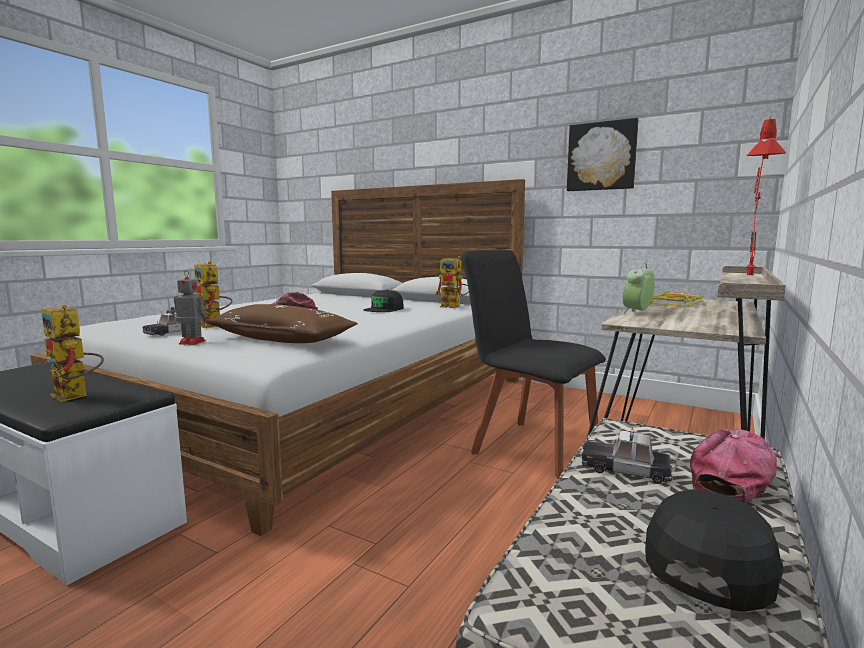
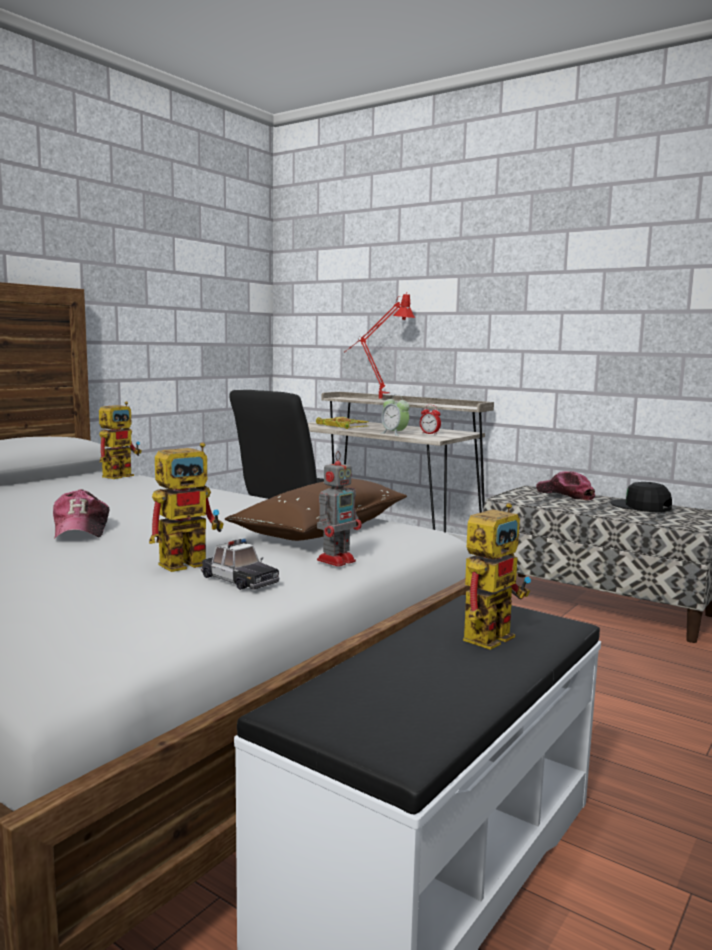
camera: 85 degrees left, 0 degrees up
(191, 342) = (337, 560): toy robot -> toy robot turned 150 degrees counterclockwise
(384, 309) = (100, 496): black cap -> none
(601, 156) = (154, 274): picture -> none
(625, 468) = (565, 504): toy car -> none
(671, 321) = (429, 434): none -> alarm clock

